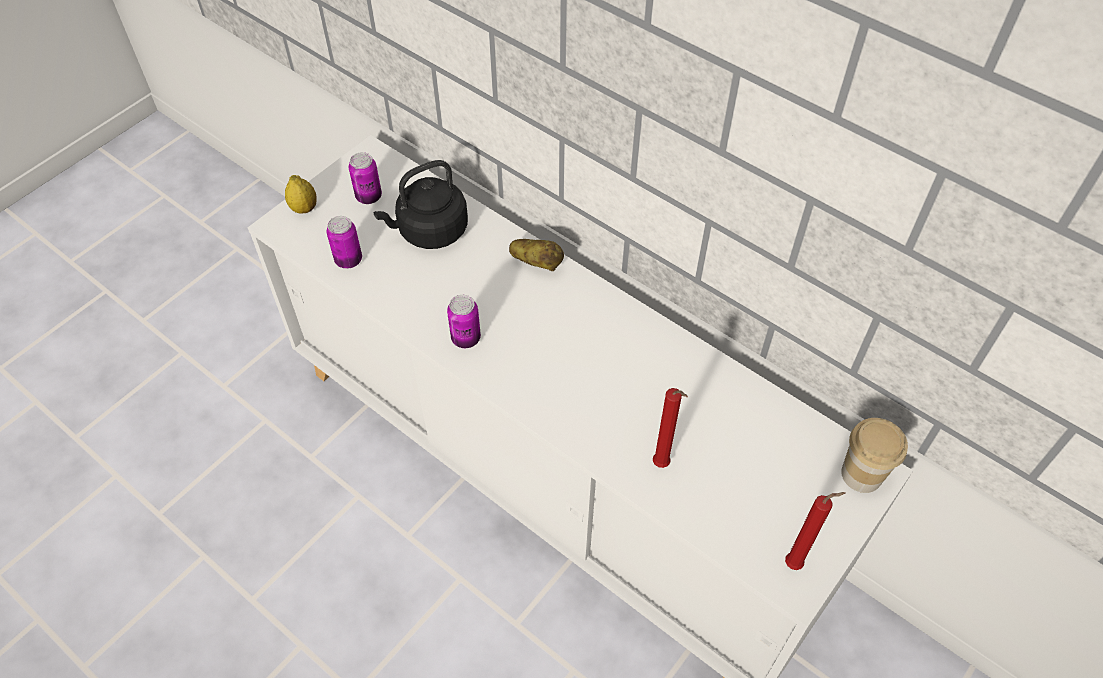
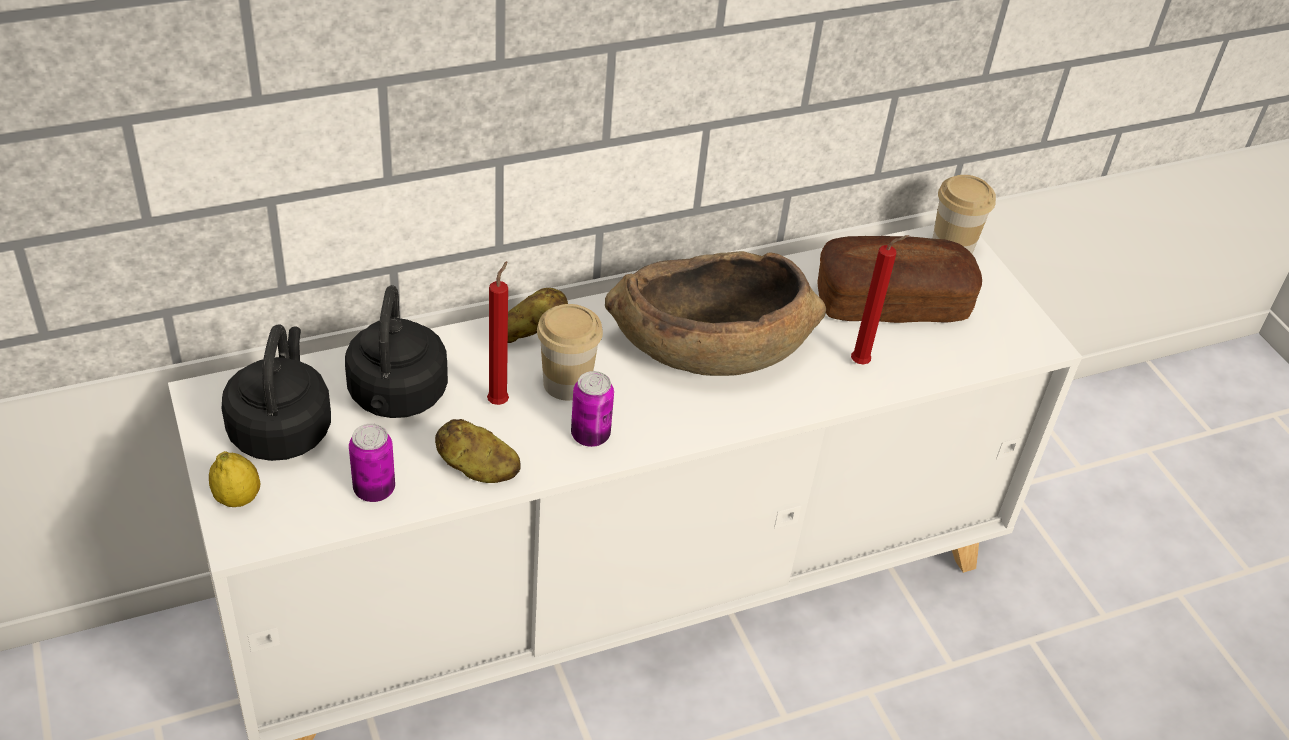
camera: 65 degrees left, 10 degrees down
(369, 197) = (282, 428): can -> black kettle
(397, 297) = (477, 469): none -> potato
(504, 304) = (567, 383): none -> cup
(603, 363) = (708, 346): none -> brown bowl
(750, 457) = (891, 303): none -> bread
(796, 564) = (1018, 331): red candle -> red candle (499, 401)

